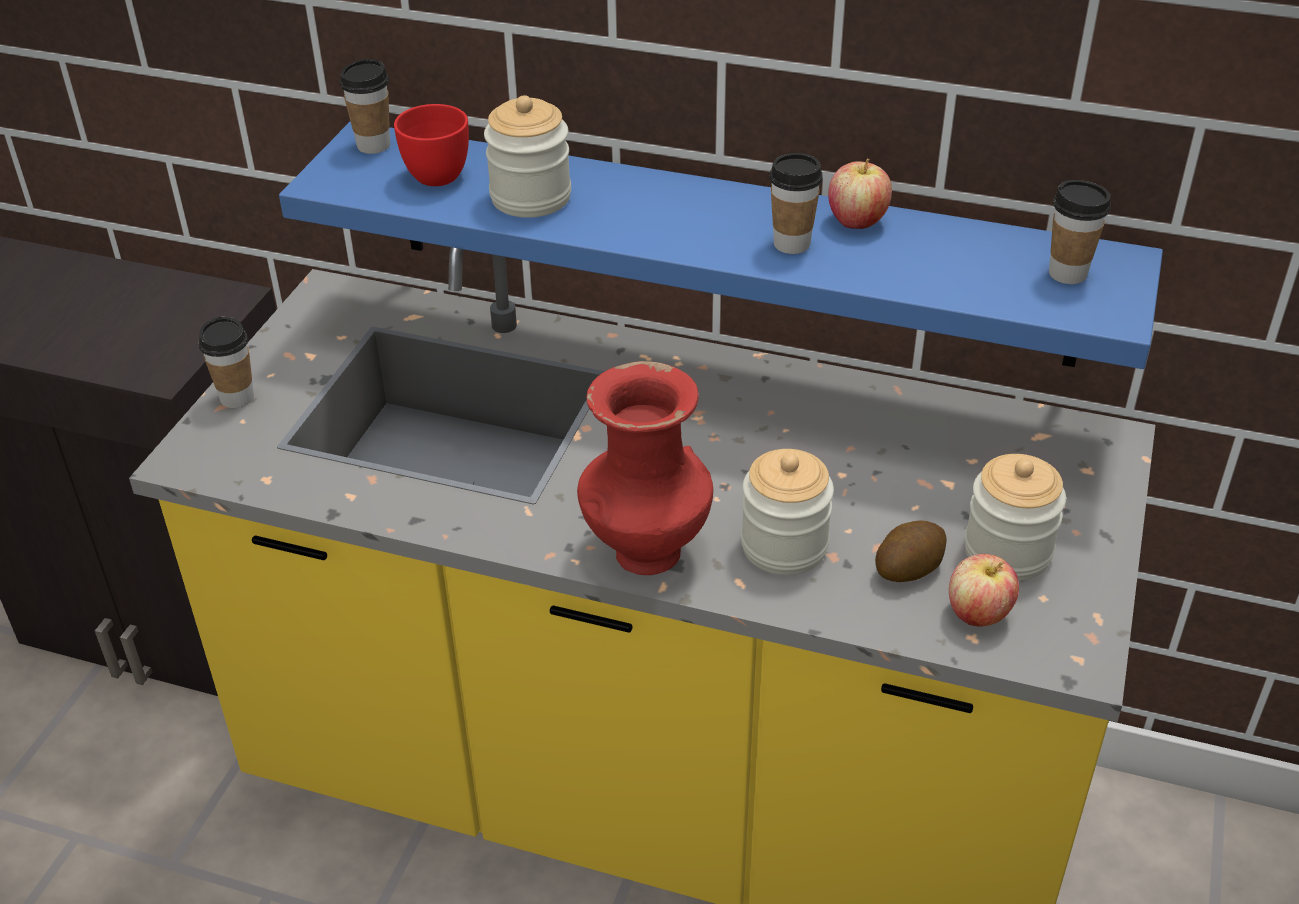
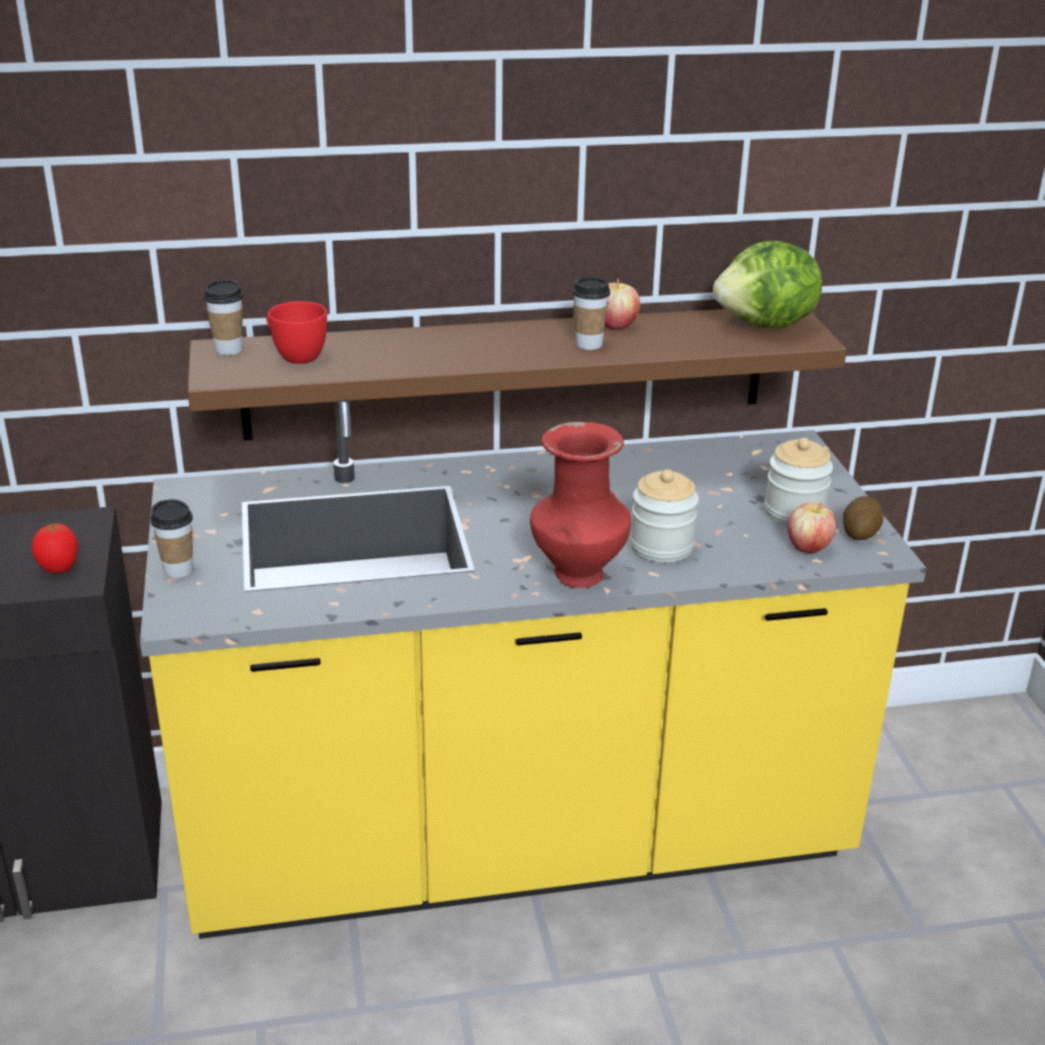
camera: 30 degrees left, 10 degrees down
(158, 353) = (59, 569): none -> tomato
(531, 197) = (384, 355): jar -> none
(727, 243) = (508, 371): blue shelf -> brown shelf
(908, 567) = (746, 536): potato -> potato (860, 532)
(1067, 273) = (766, 325): cup -> lettuce

